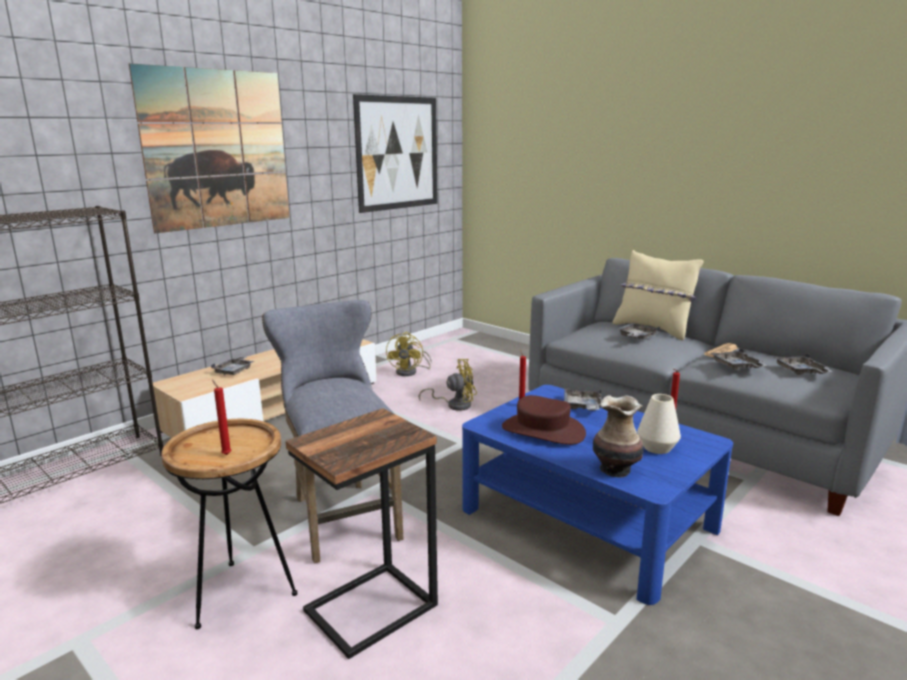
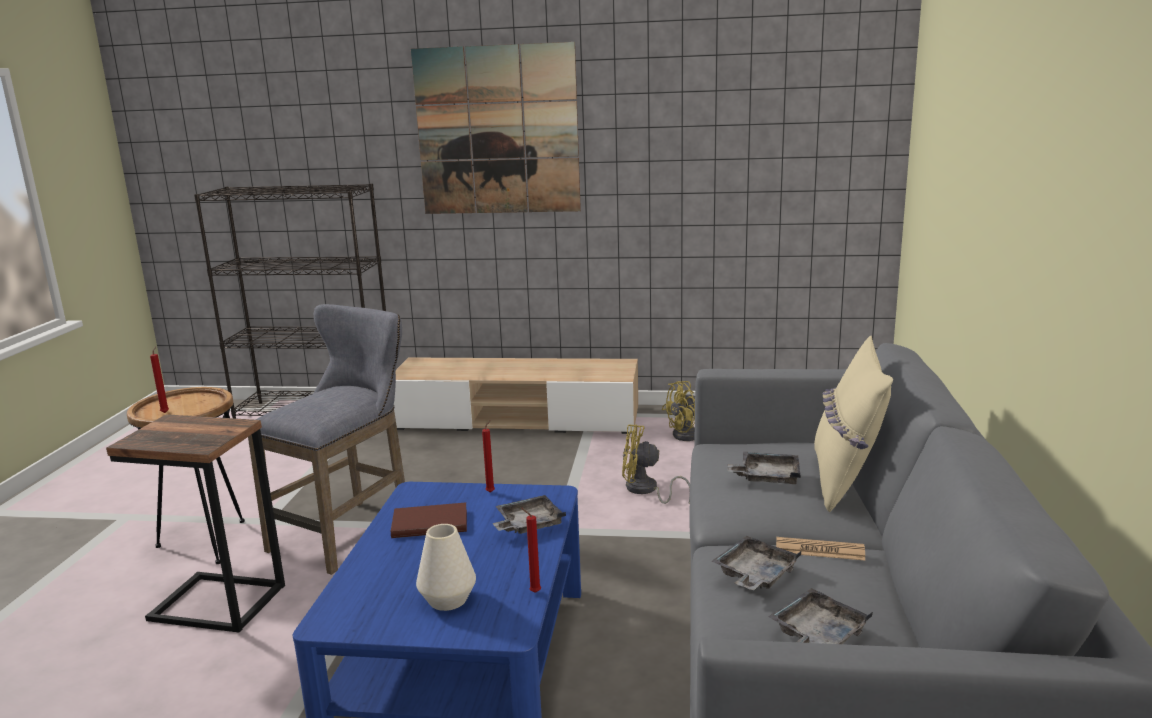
camera: 55 degrees right, 0 degrees up
(234, 371) = (472, 368): grey tray -> none
(398, 153) = (766, 136): picture -> none
(454, 405) = (646, 490): yellow fan -> yellow fan turned 150 degrees clockwise
(543, 431) = (429, 523): brown hat -> brown book
(615, 469) = (360, 588): vase -> none

